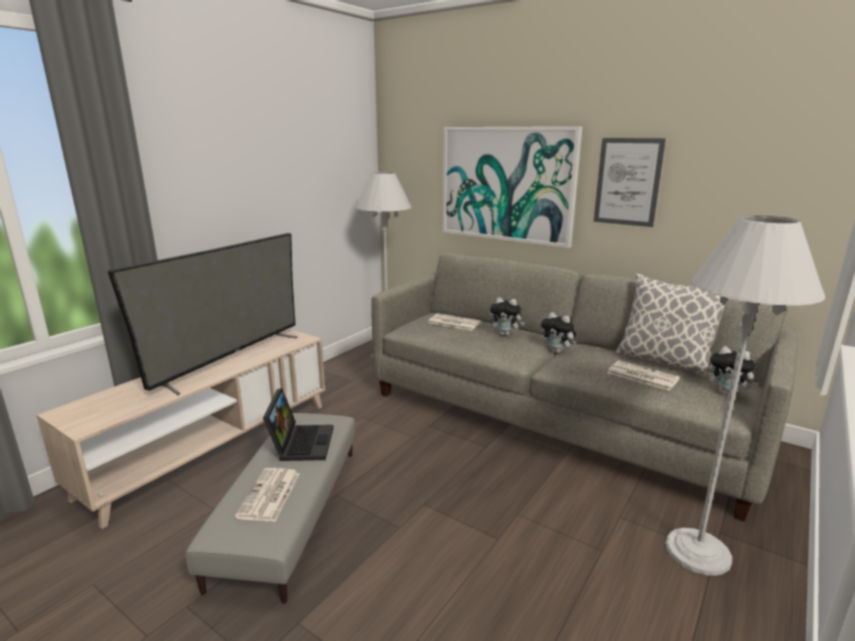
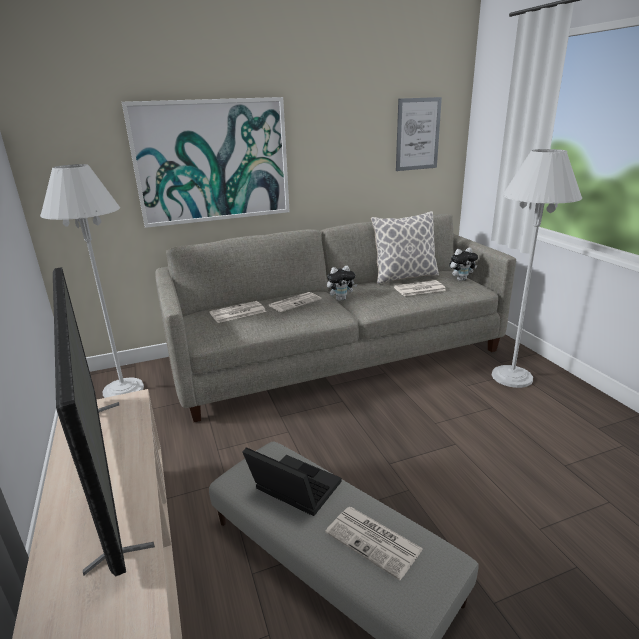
camera: 55 degrees left, 5 degrees up
(505, 334) = (295, 302): plush toy -> newspaper
(628, 182) = (326, 145): picture -> picture (417, 134)

